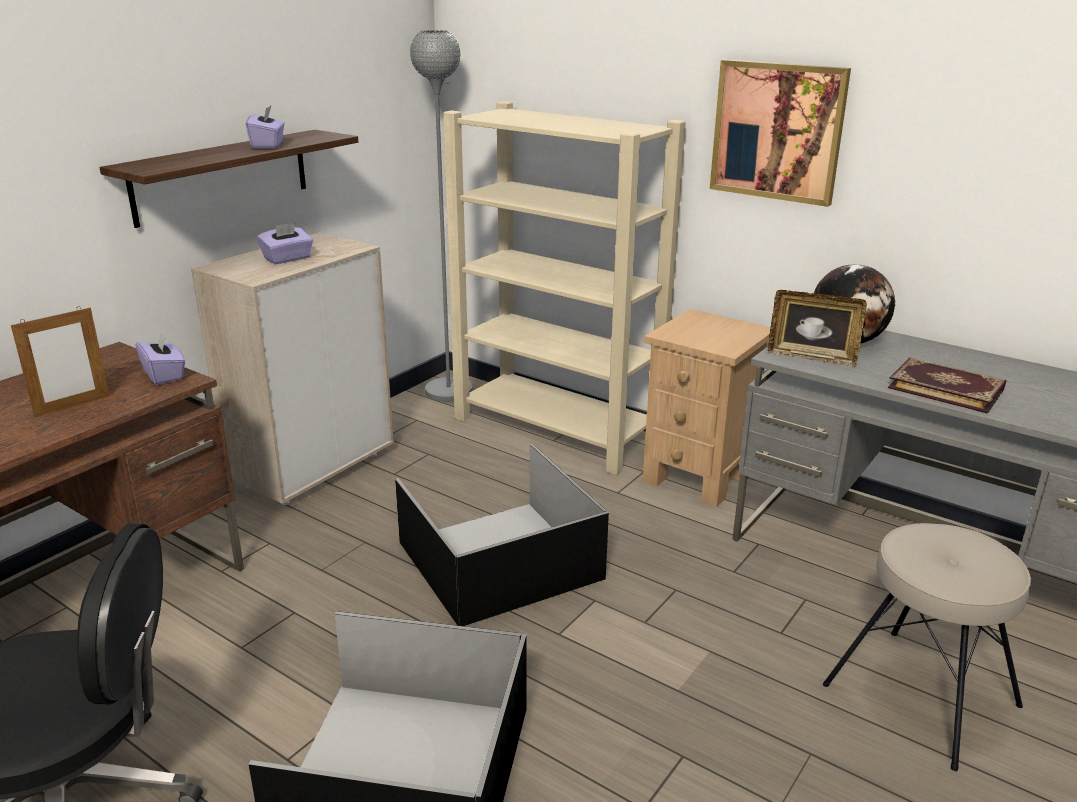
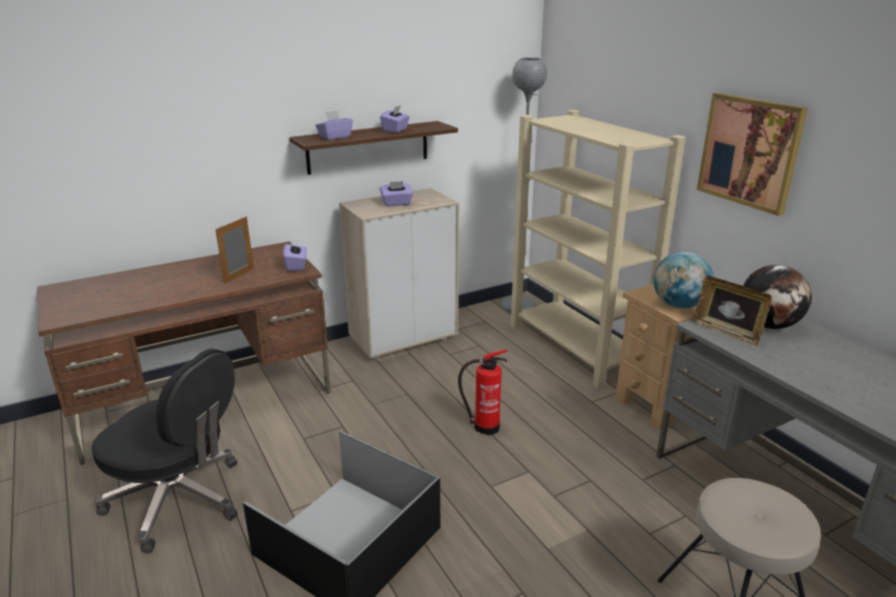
camera: 25 degrees right, 0 degrees up
(73, 406) = (239, 275): picture frame -> picture frame turned 135 degrees clockwise
(181, 161) = (335, 137): none -> purple tissue box
(501, 559) = (484, 427): black storage box -> fire extinguisher
(720, 340) = (678, 305): none -> globe
(946, 388) = (822, 379): book -> none

